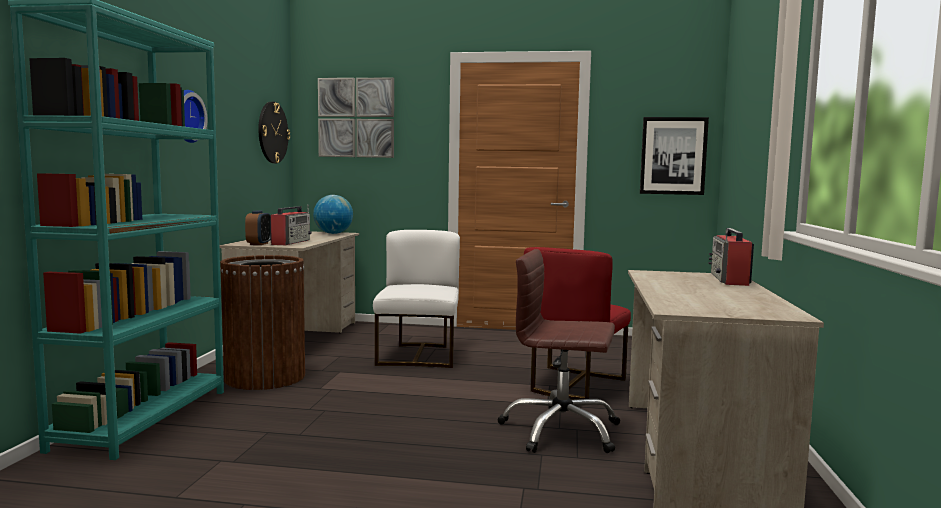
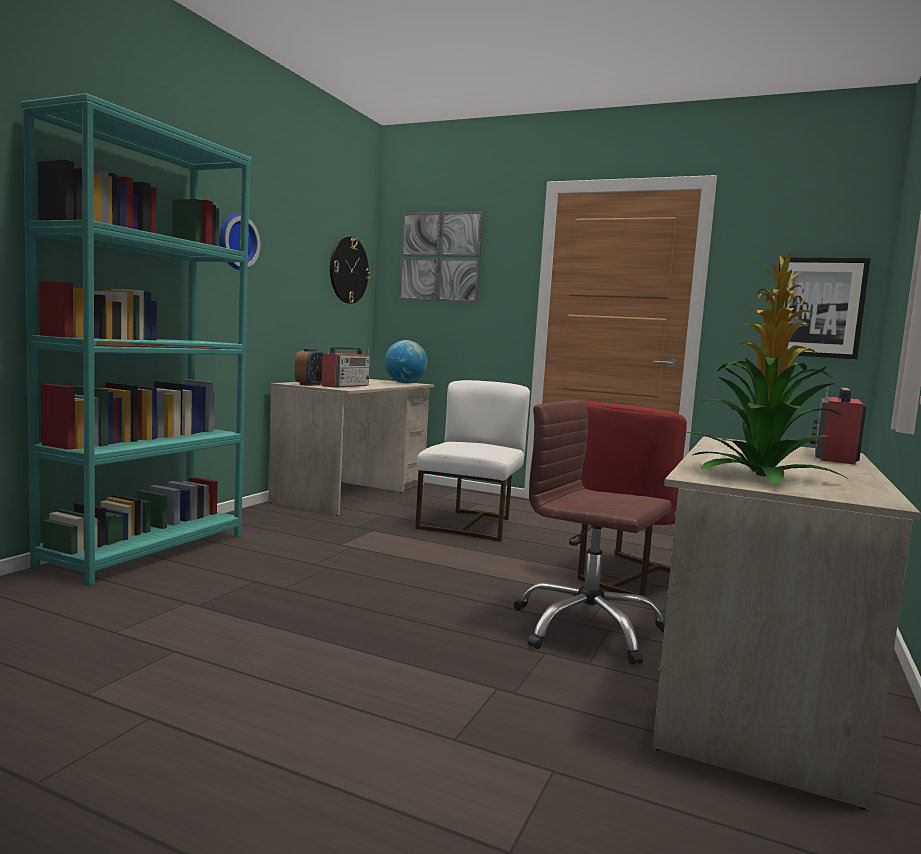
camera: 15 degrees right, 0 degrees up
(265, 377) = (293, 526): brown trash can -> none
(704, 303) = (757, 475): none -> potted plant

